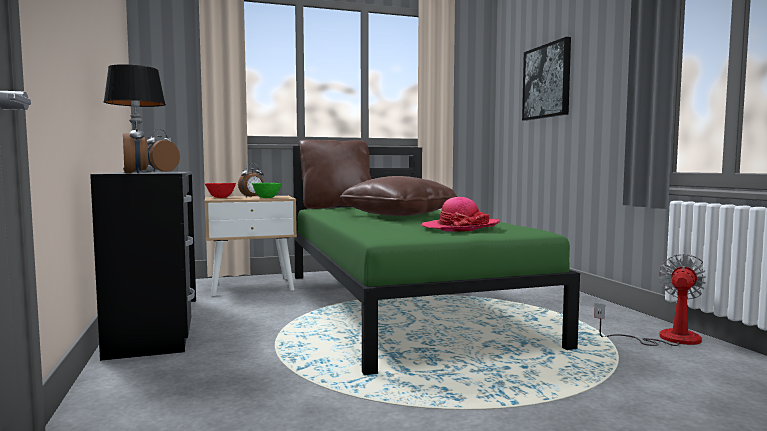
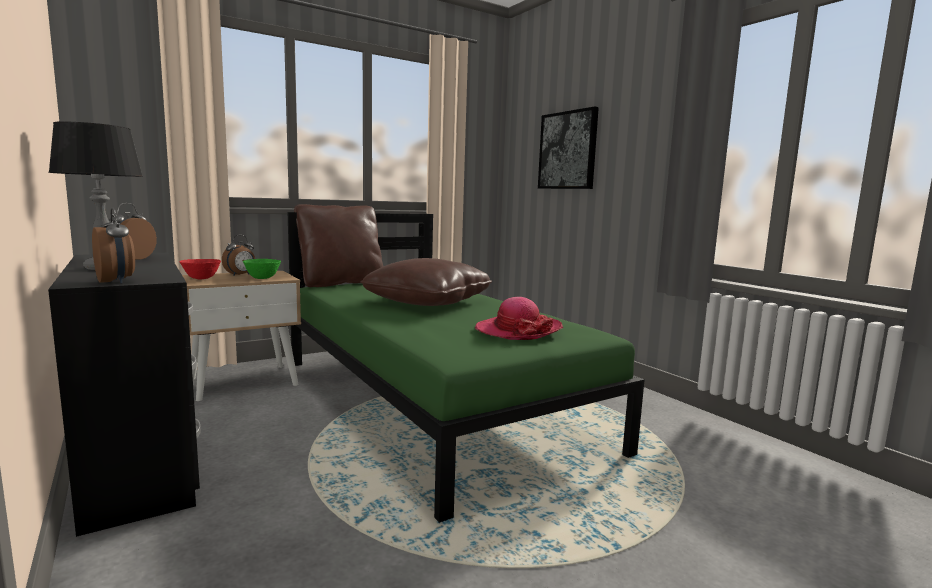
camera: 15 degrees left, 5 degrees up
(665, 338) = (705, 431): fan -> none

